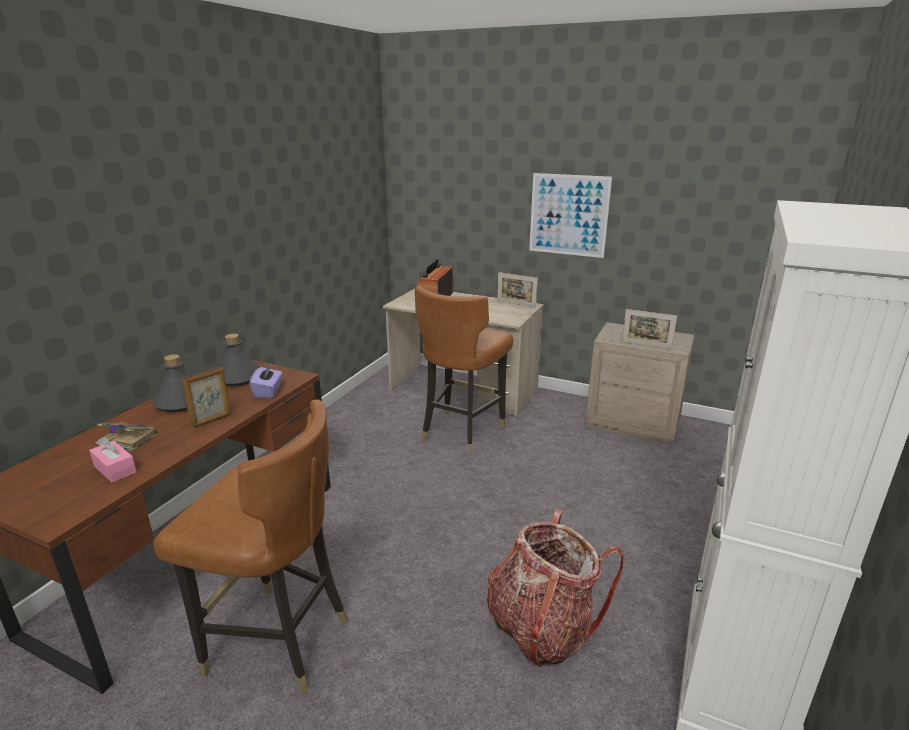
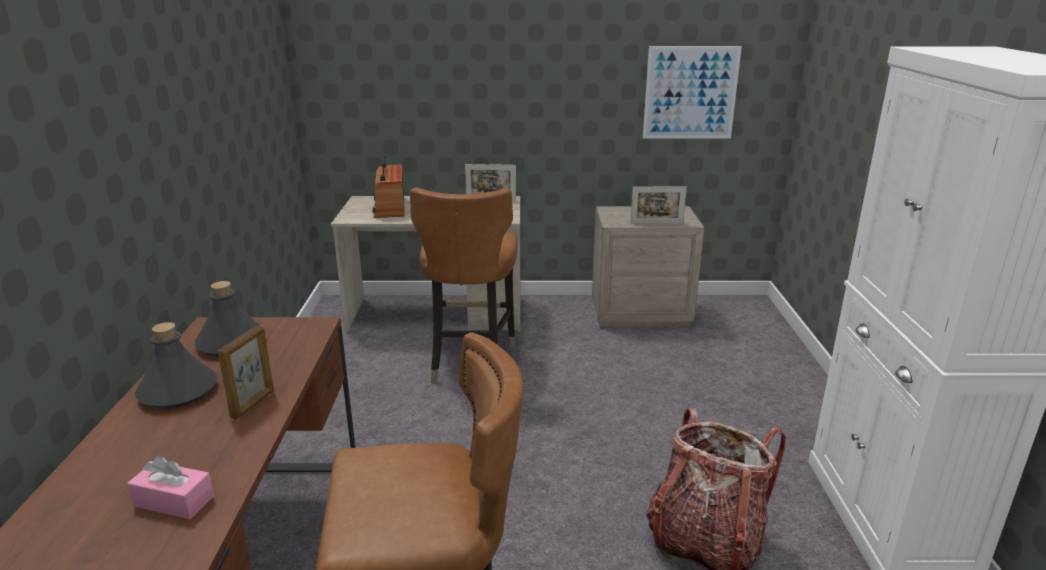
camera: 25 degrees left, 0 degrees up
(128, 439) = (148, 458): book -> none
(268, 392) = (295, 352): purple tissue box -> none
(568, 215) = (541, 88): picture -> picture (690, 93)

